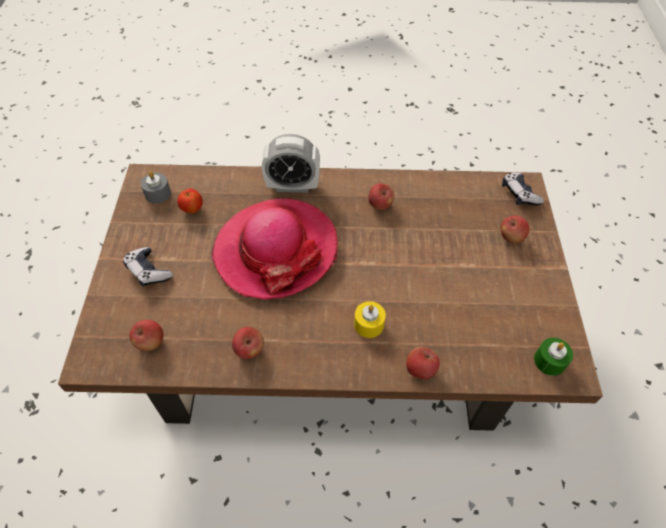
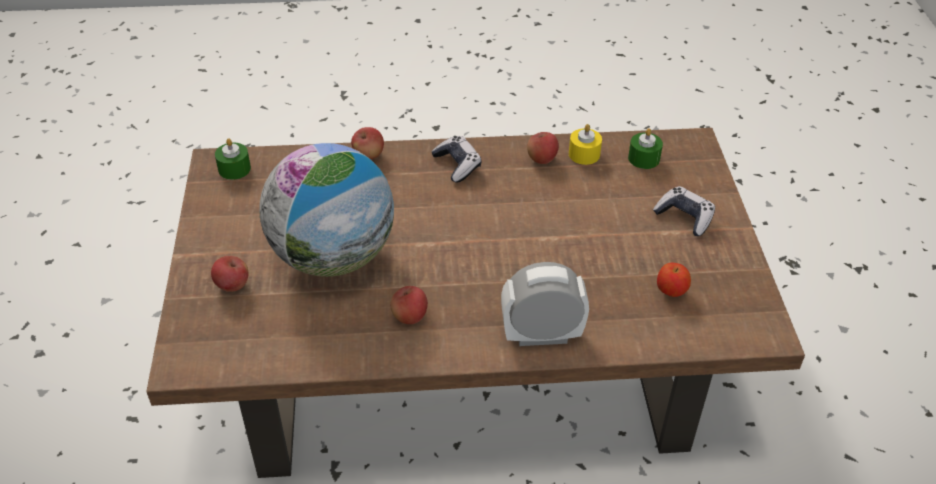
camera: 175 degrees right, 10 degrees down
(150, 342) = (643, 158): apple -> green candle
(158, 193) = (731, 309): grey candle -> none
(276, 250) = (541, 250): hat -> none
(368, 324) = (421, 186): yellow candle -> yellow candle (584, 154)
(439, 256) = (333, 257): none -> globe
(519, 194) = (197, 349): game controller -> game controller (457, 165)

